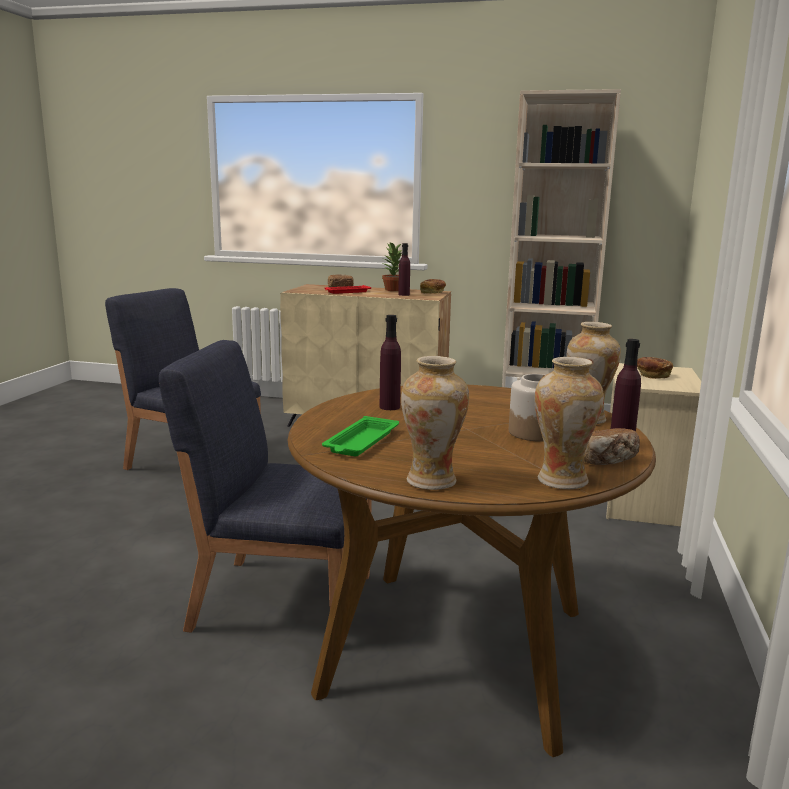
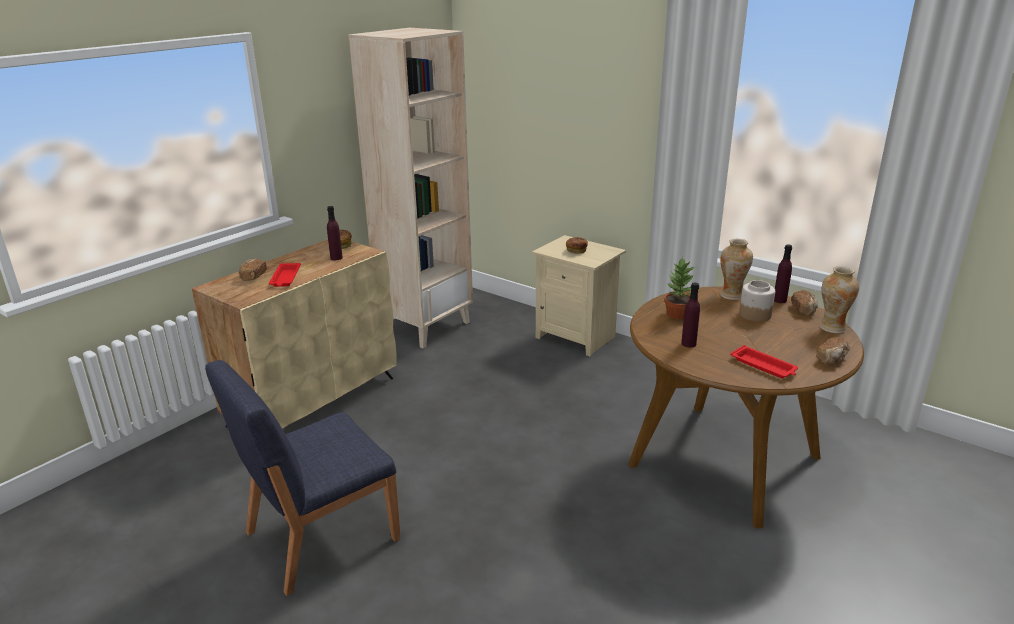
camera: 65 degrees left, 10 degrees up
(280, 600) = (641, 521): blue chair -> none
(361, 442) = (764, 366): green tray -> red tray
(393, 290) = (299, 256): potted plant -> potted plant (677, 315)
(431, 481) = (832, 359): vase -> bread

